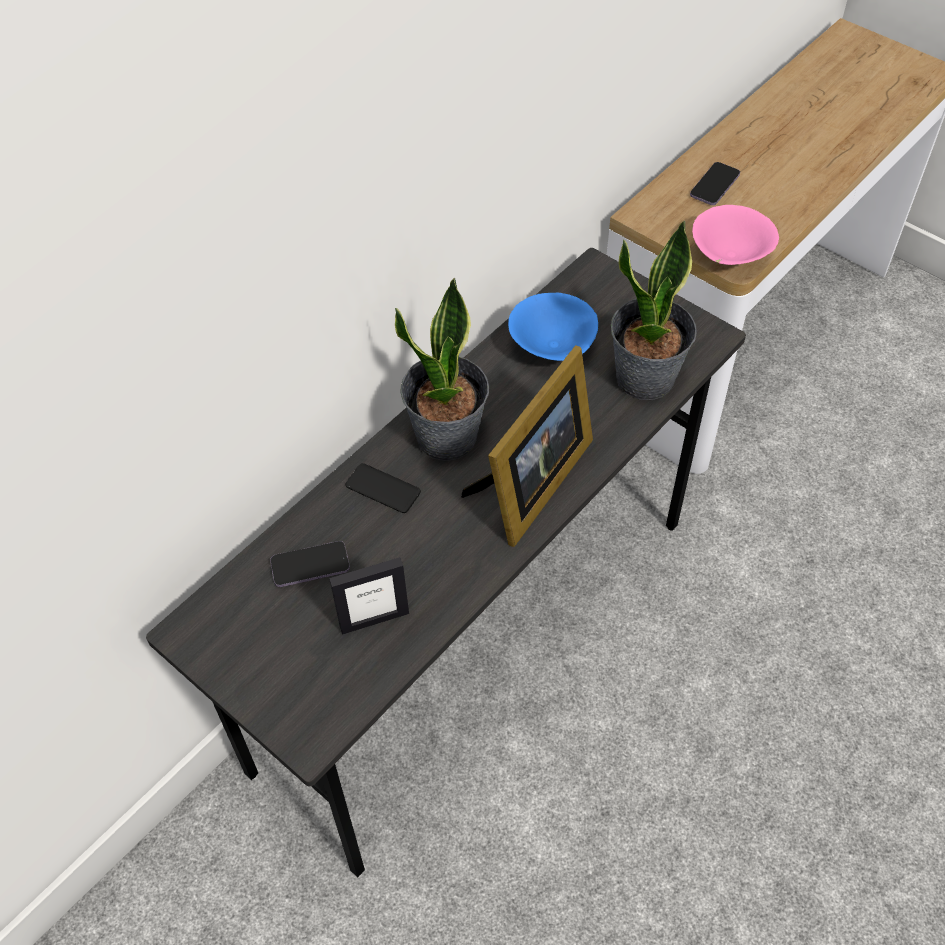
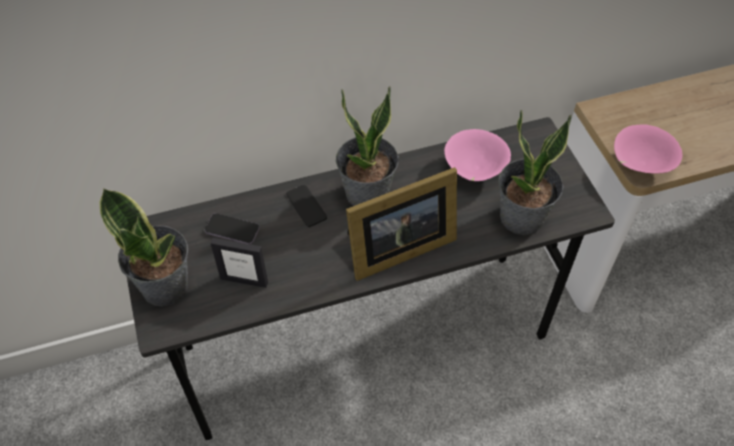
camera: 30 degrees right, 0 degrees up
(275, 680) = (165, 285): none -> potted plant
(552, 349) = (474, 170): blue bowl -> pink bowl
(714, 185) = (666, 112): phone -> none

